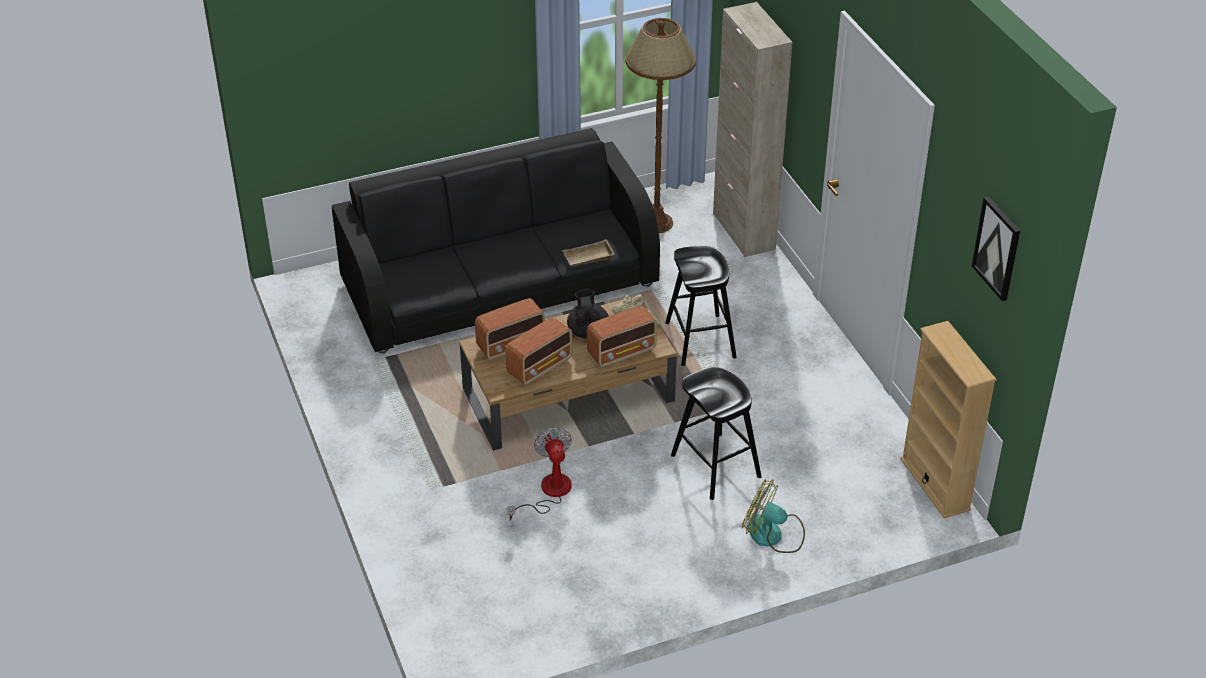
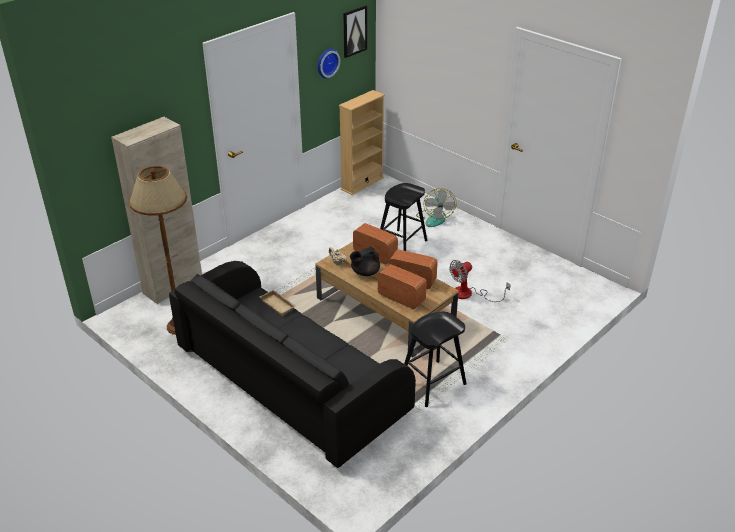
camera: 115 degrees left, 5 degrees down
(700, 340) = (298, 276): black stool -> black stool (432, 383)
(953, 237) = (326, 62): none -> wall clock

